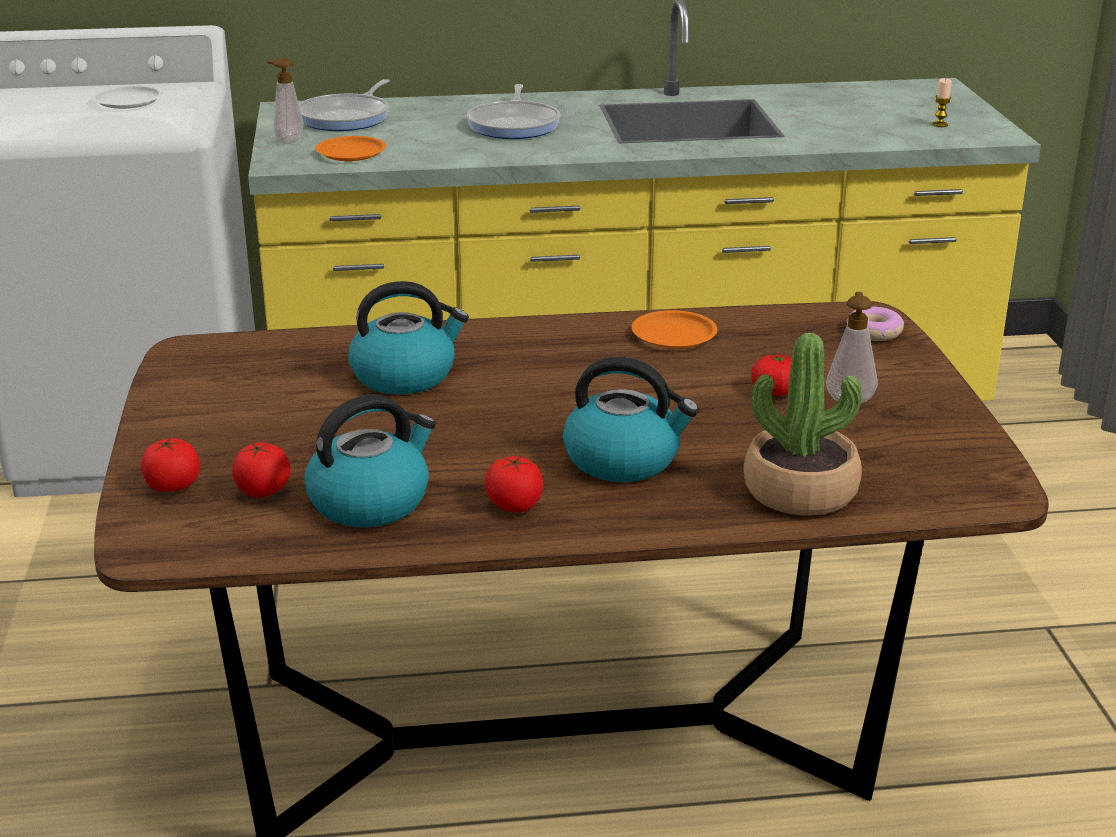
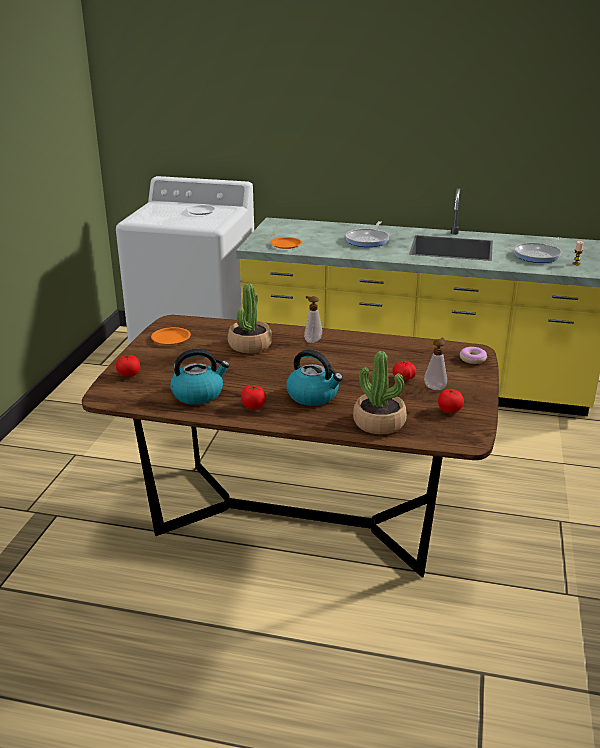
camera: 20 degrees right, 0 degrees up
(263, 491) = (160, 382): tomato -> tomato (449, 410)
(287, 141) = (263, 236): soap dispenser -> soap dispenser (312, 340)
(347, 117) = (297, 228): frying pan -> frying pan (538, 255)
(405, 375) = (250, 345): kettle -> potted plant
(674, 335) = (378, 346): orange plate -> orange plate (171, 338)

